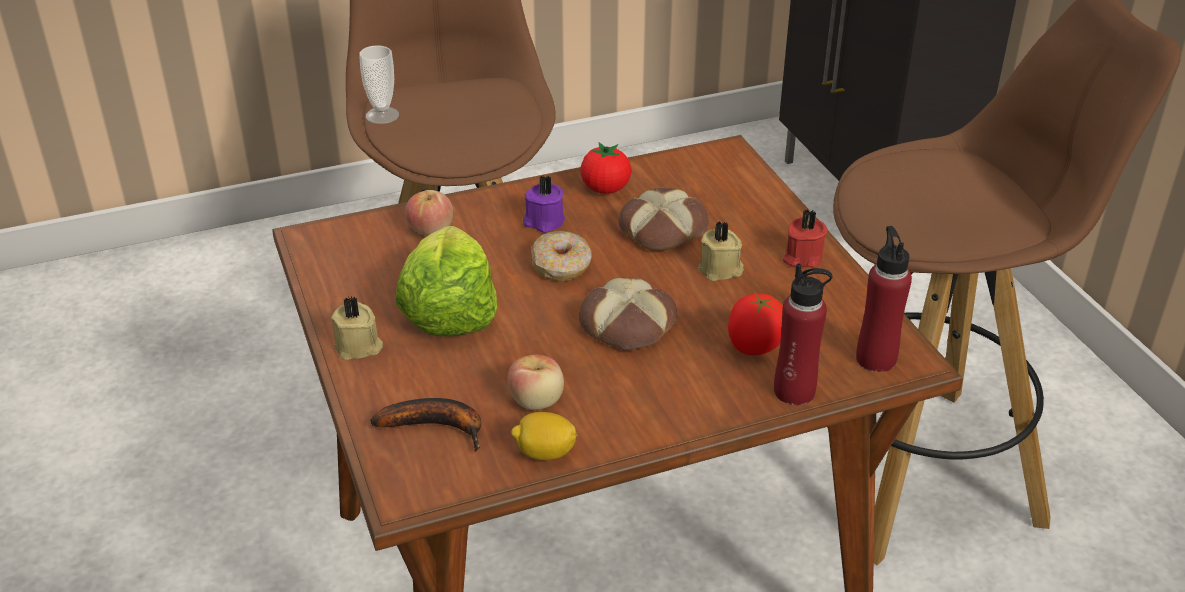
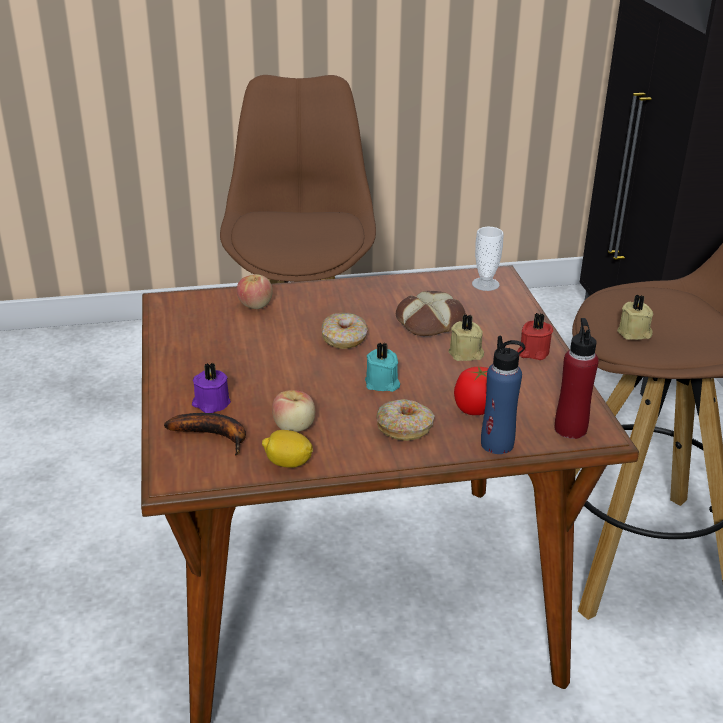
camera: 10 degrees right, 5 degrees down
(359, 347) = (175, 376): beige candle -> beige candle (634, 333)
(382, 115) = (246, 228): cup -> cup (485, 284)
(448, 312) = (249, 360): lettuce -> none
(543, 221) = (341, 308): purple candle -> purple candle (211, 403)
(605, 189) = (395, 291): tomato -> none
(629, 325) = (382, 384): bread -> turquoise candle
(675, 383) = (405, 427): none -> donut
(794, 391) = (497, 444): red bottle -> blue bottle

